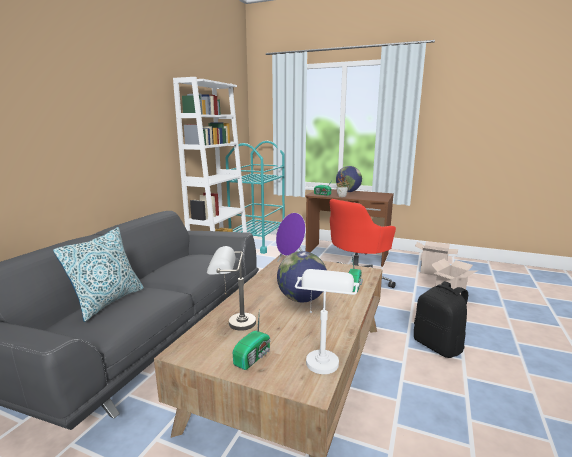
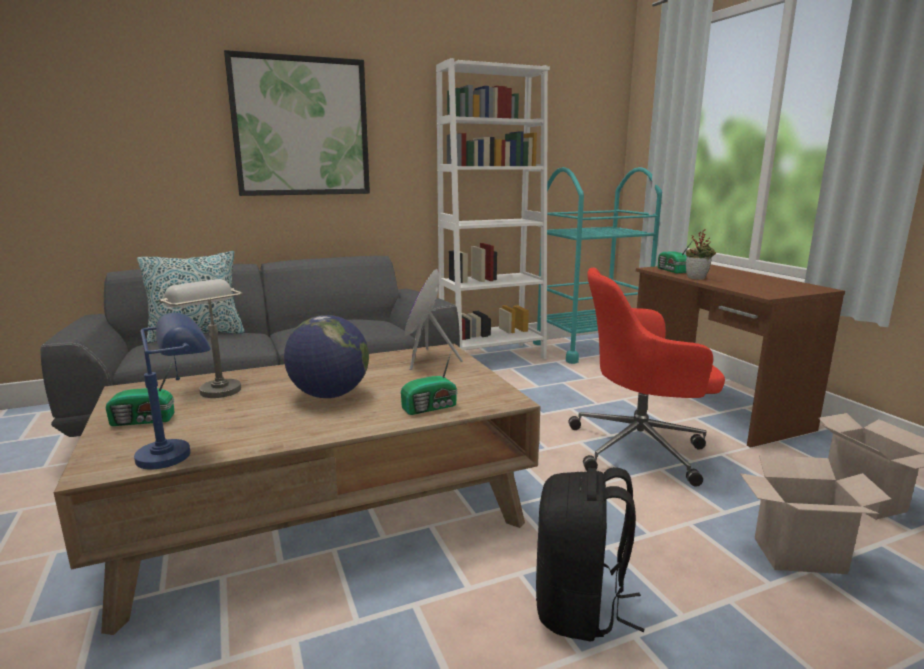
camera: 45 degrees right, 0 degrees up
(100, 121) = (301, 127): none -> picture
(322, 356) = (182, 452): white table lamp -> blue table lamp
(348, 192) = (740, 274): globe -> none

